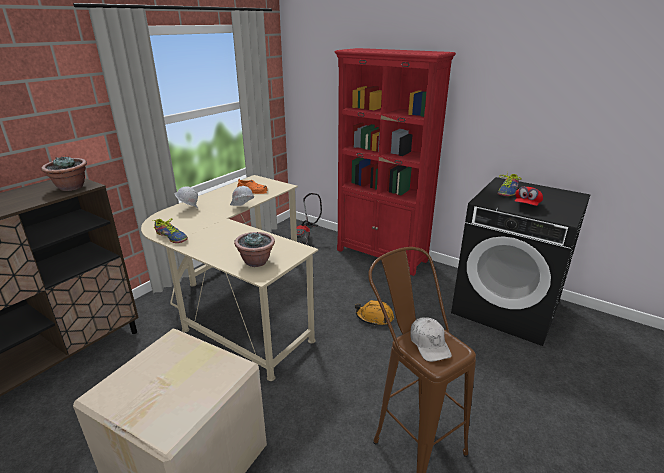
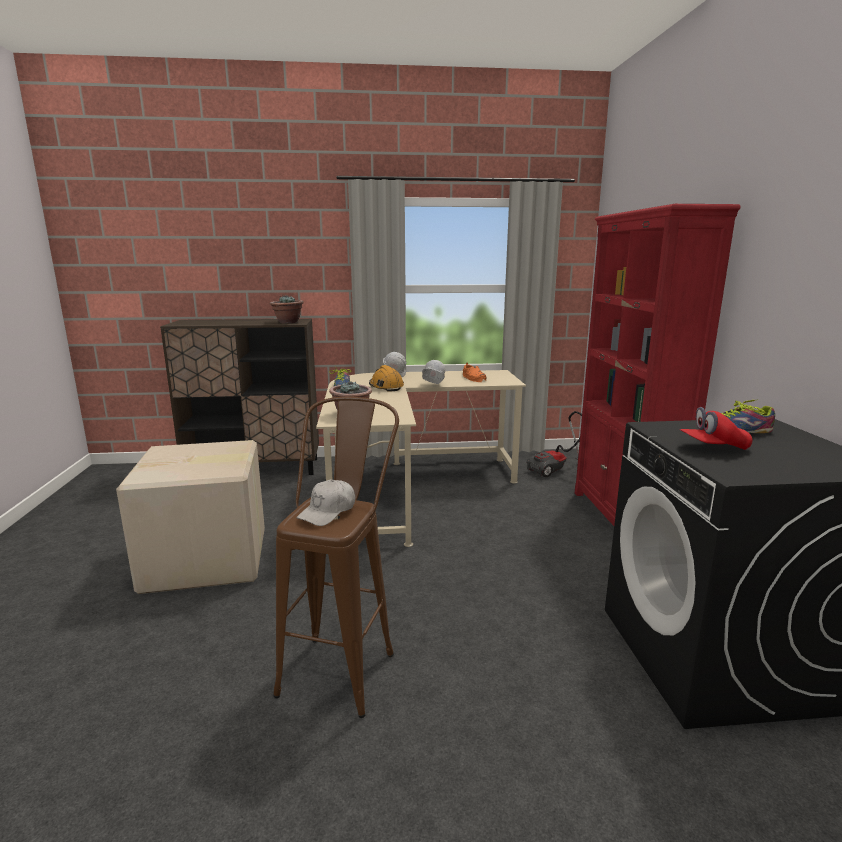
camera: 50 degrees right, 10 degrees down
(374, 317) = (501, 562): orange hard hat -> orange hard hat (386, 387)

